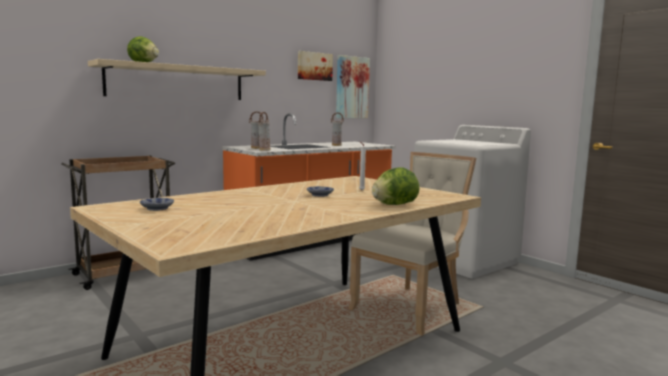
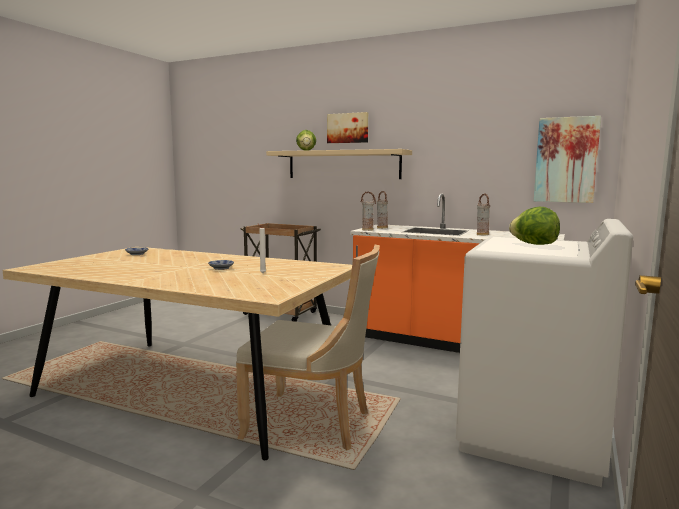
camera: 65 degrees right, 0 degrees up
(314, 66) = (499, 136): picture -> picture (348, 128)
(394, 205) = (192, 285): lettuce -> lettuce (534, 244)

